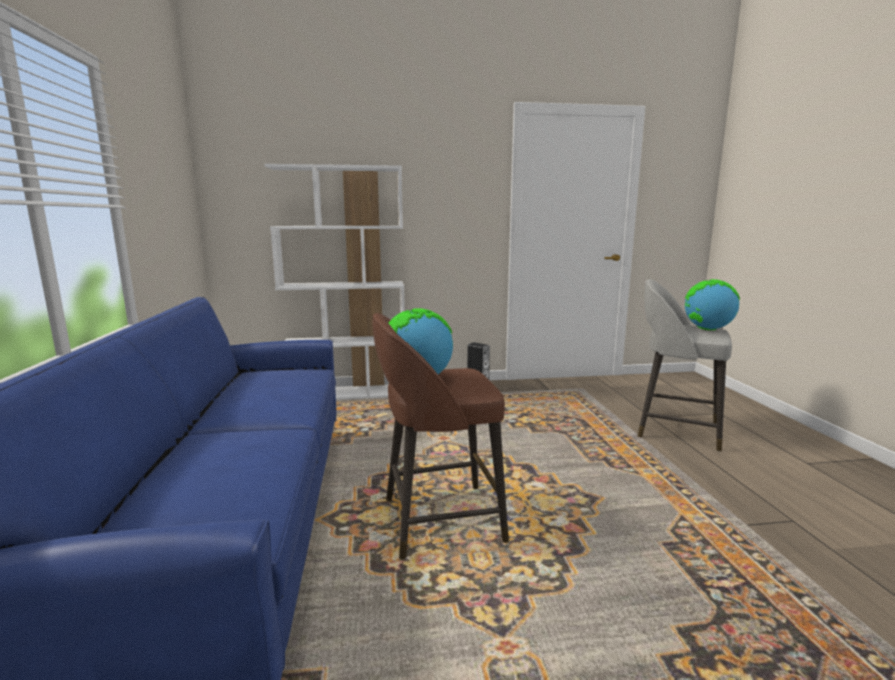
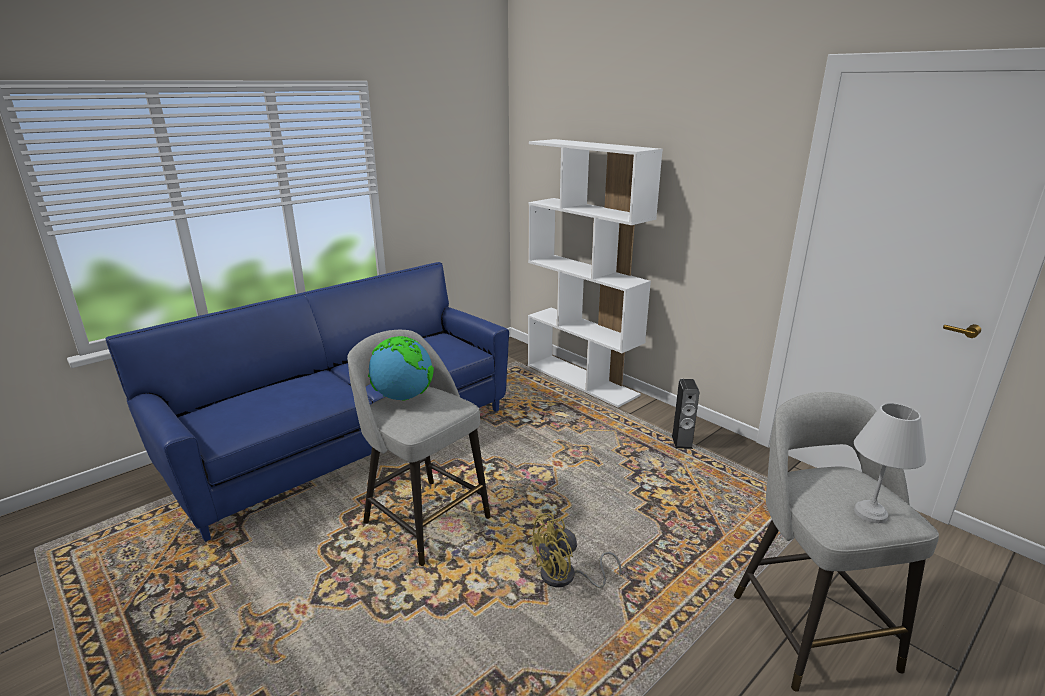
camera: 55 degrees right, 10 degrees up
(438, 520) = (424, 518): brown stool -> grey stool
(580, 481) = (565, 578): none -> yellow fan
(707, 329) = (868, 512): globe -> white table lamp

